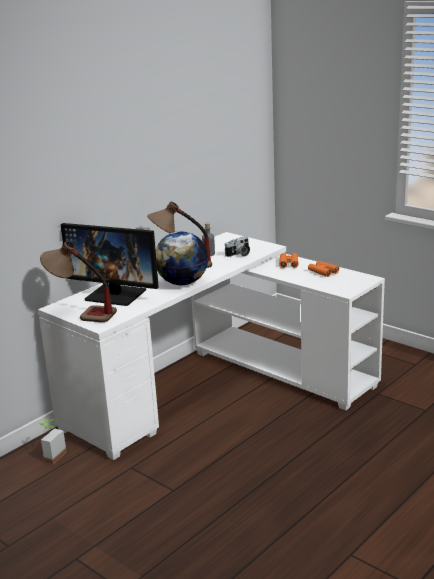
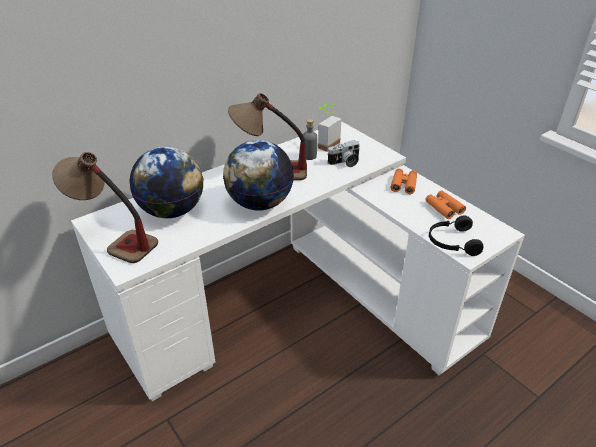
camera: 10 degrees right, 15 degrees up
(51, 456) = (90, 378): potted plant -> potted plant (325, 144)
(116, 295) = (172, 211): monitor -> globe
(333, 287) = (451, 242): none -> black headphones

